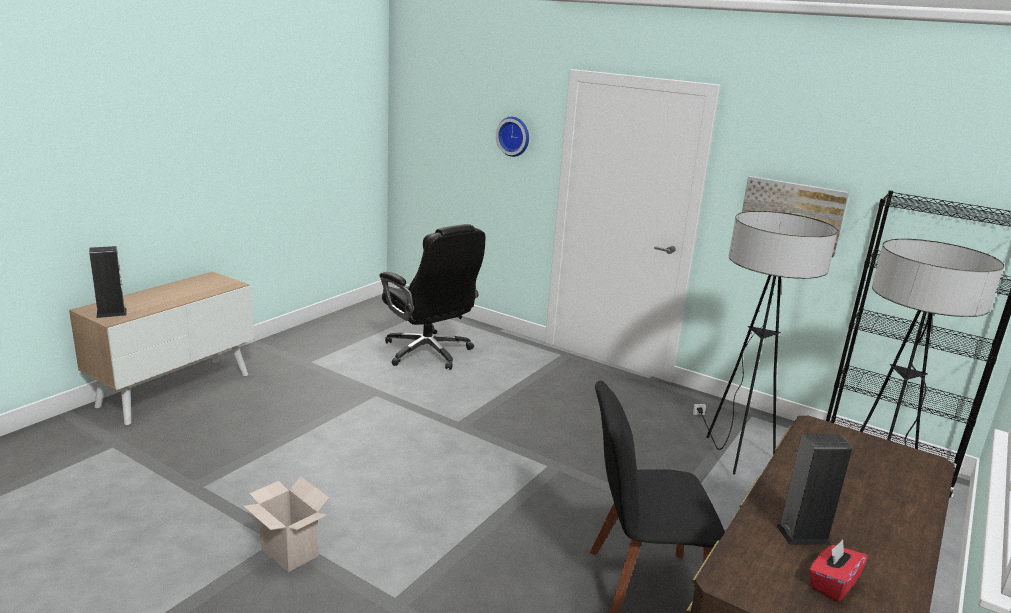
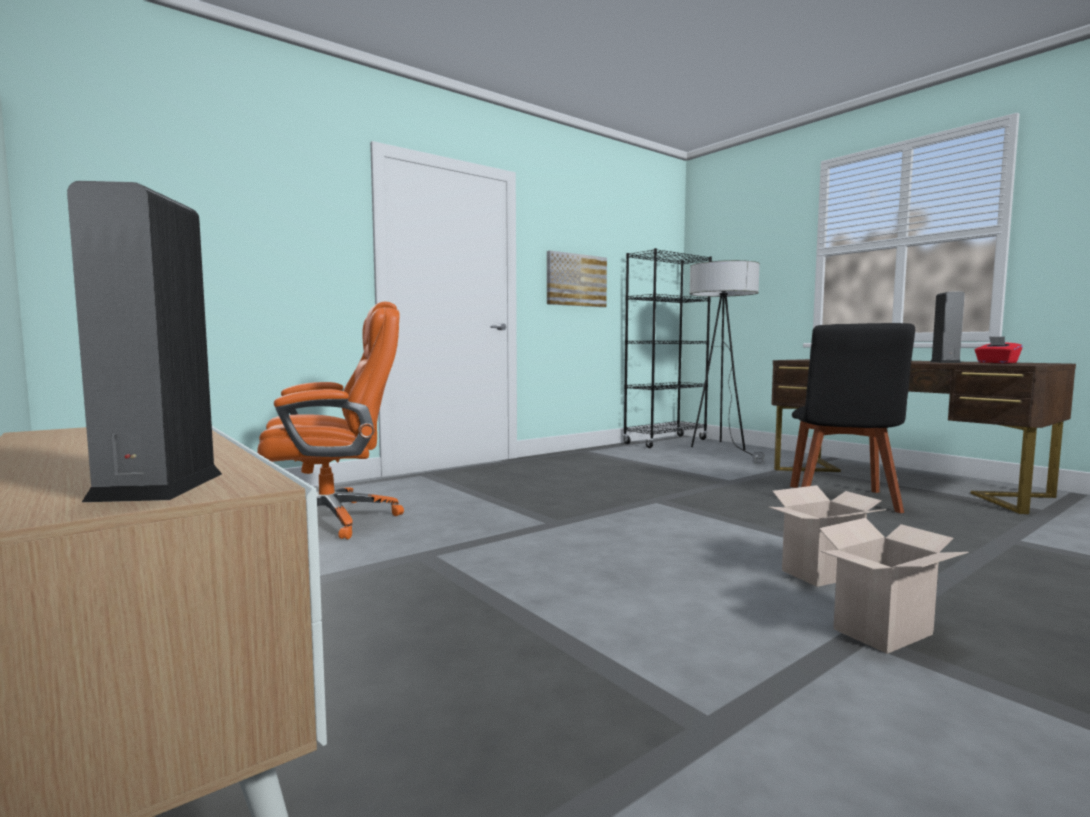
camera: 70 degrees left, 15 degrees down
(384, 540) = (821, 574): none -> cardboard box
(429, 352) = (333, 519): black office chair -> orange office chair
(514, 136) = (304, 219): wall clock -> none
(734, 457) = (650, 461): floor lamp -> none

